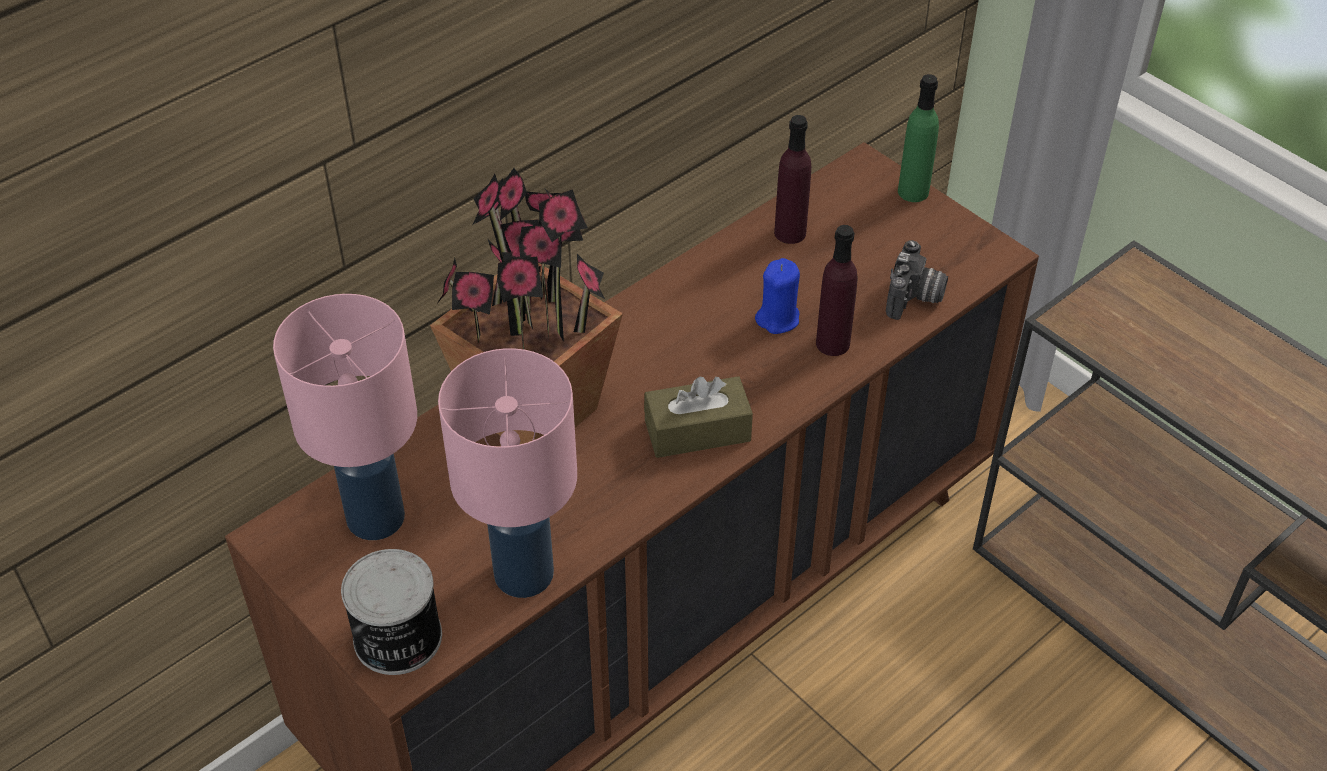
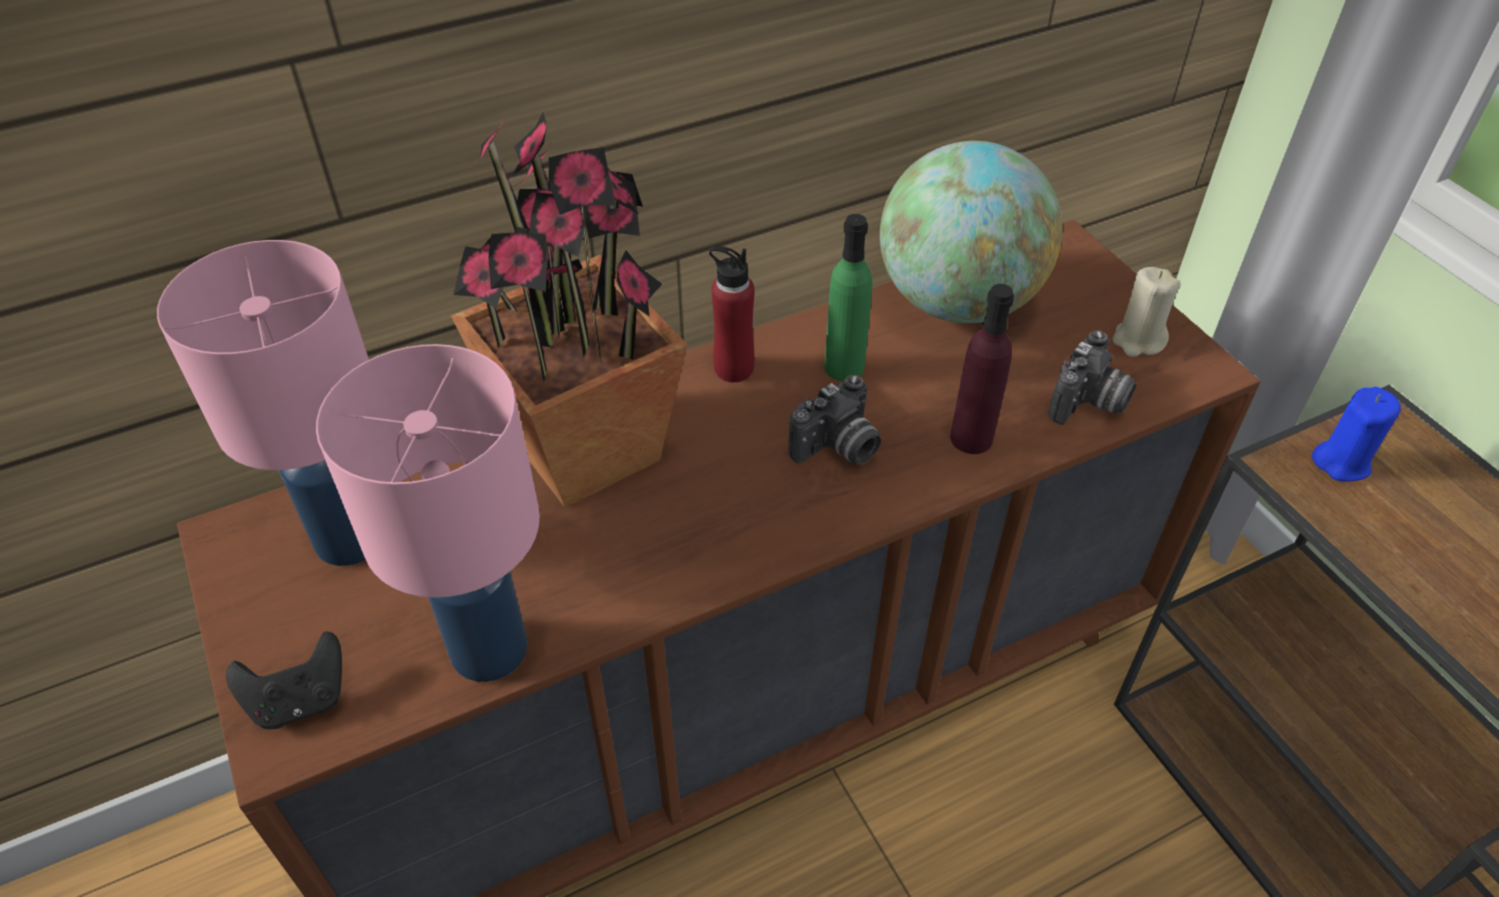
camera: 15 degrees right, 0 degrees up
(397, 639) = (300, 700): can -> black game controller
(627, 323) = (733, 368): none -> red bottle
(697, 431) = (770, 512): brown tissue box -> none
(733, 372) = (838, 449): none -> camera
(778, 318) = (913, 396): blue candle -> blue candle (1341, 462)
(790, 232) = (957, 302): purple bottle -> globe
(913, 192) = (1118, 282): green bottle -> green bottle (844, 367)
(940, 239) = (1138, 340): none -> beige candle

